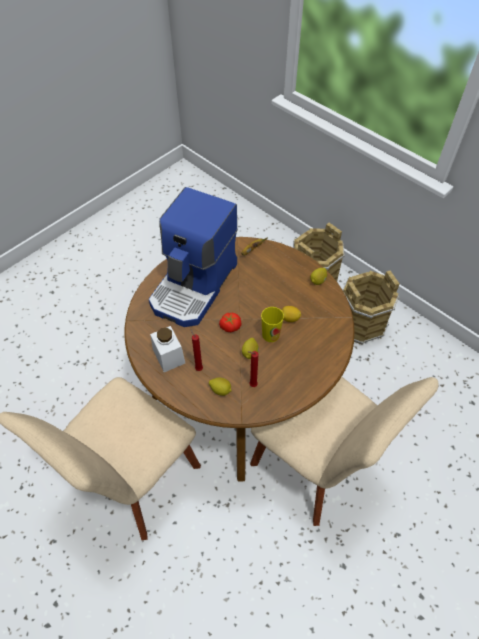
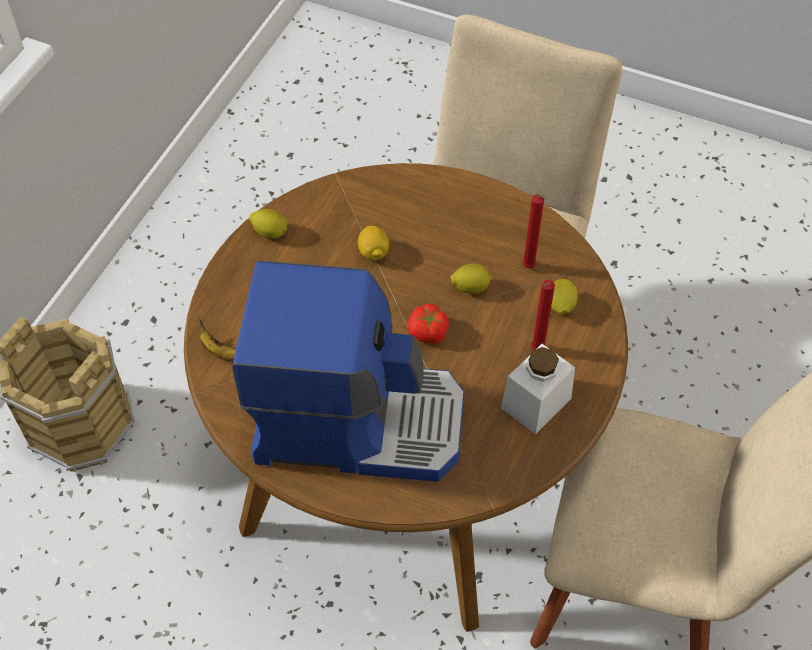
camera: 110 degrees left, 0 degrees up
(270, 335) = (420, 269): cup -> none
(361, 323) = (176, 321): brown bucket -> none

